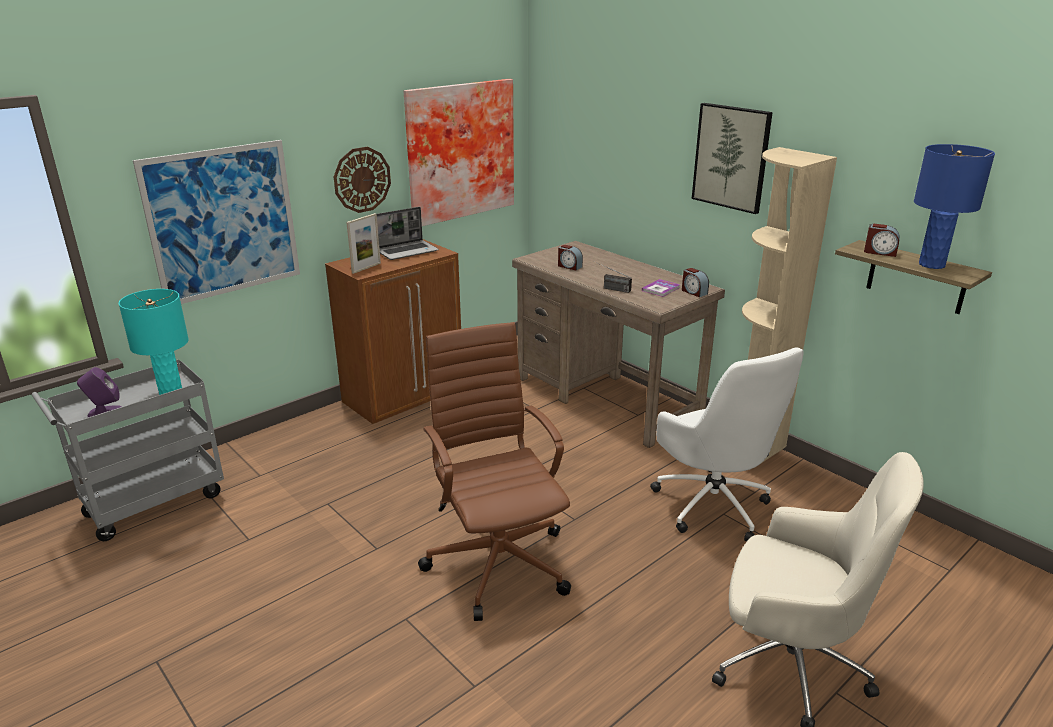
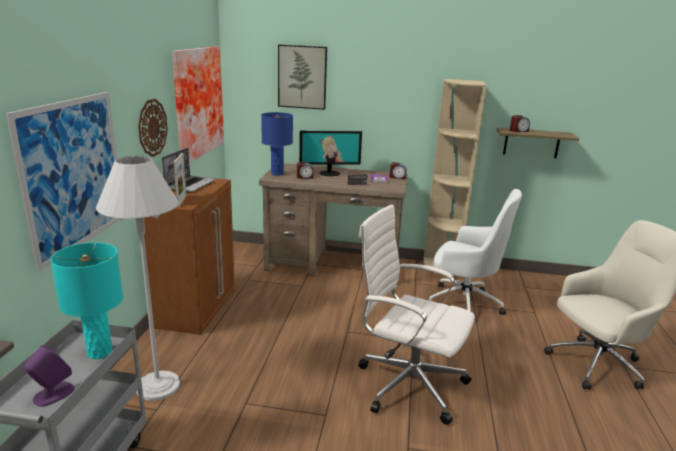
camera: 40 degrees left, 5 degrees down
(284, 456) = (158, 386): none -> white floor lamp
(498, 561) = (408, 383): brown office chair -> white office chair
(610, 267) = (329, 173): none -> monitor
(731, 157) = (407, 88): picture -> picture (302, 77)
(931, 264) = (548, 133): blue table lamp -> blue table lamp (277, 173)

